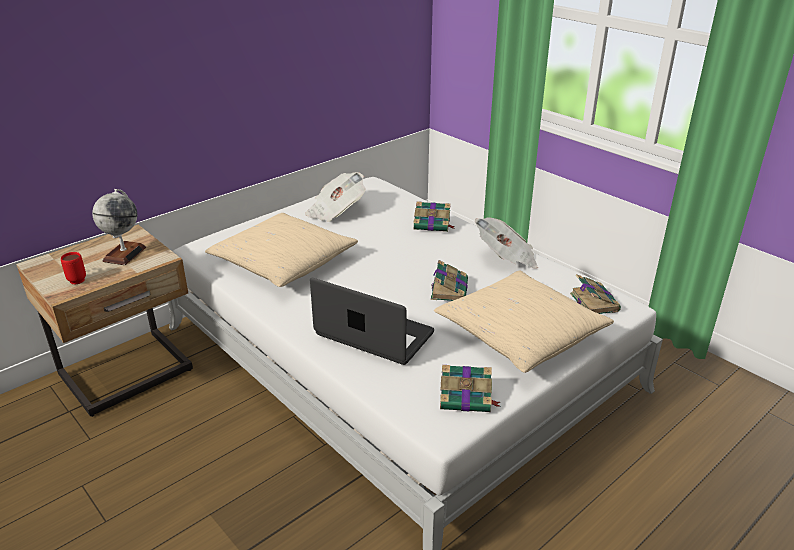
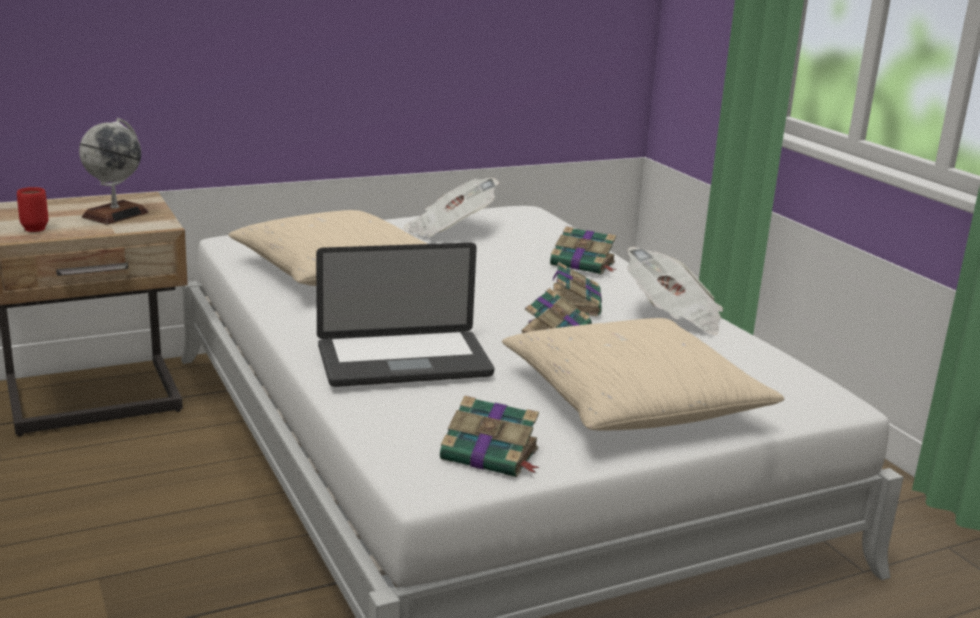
camera: 15 degrees right, 10 degrees down
(374, 334) = (404, 361): laptop -> laptop turned 120 degrees clockwise
(593, 302) = (782, 386): book -> book (575, 303)

